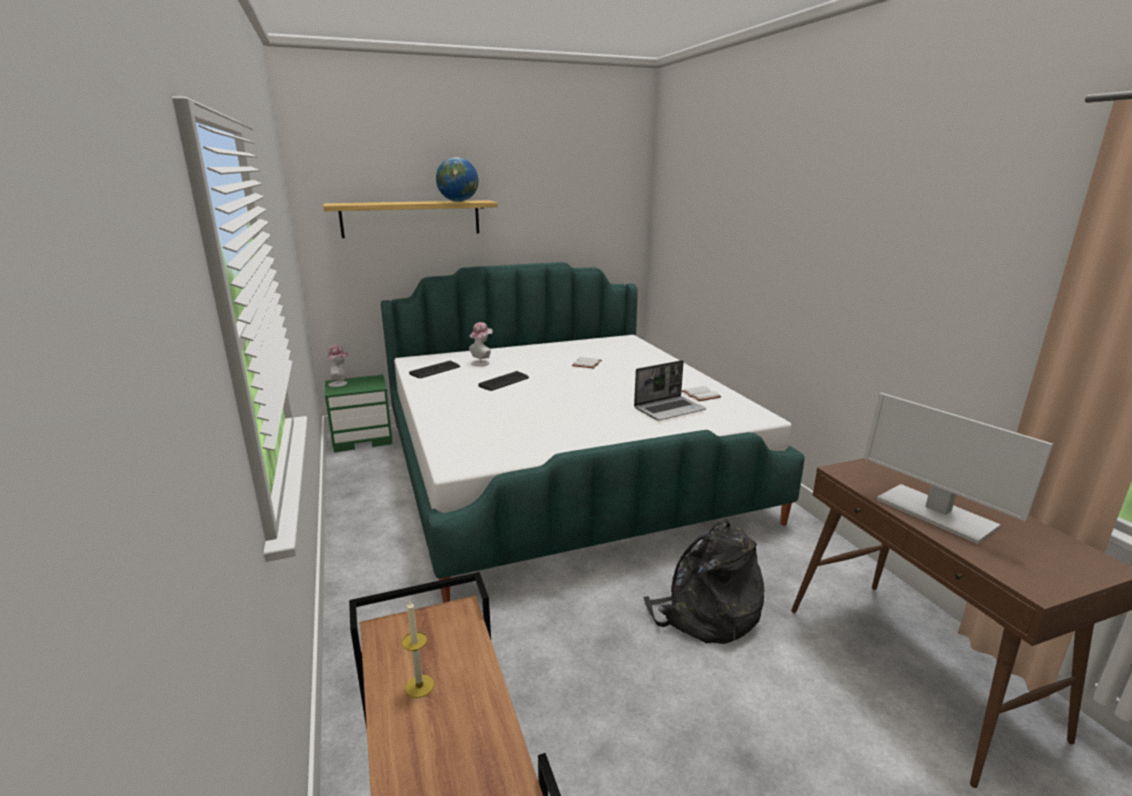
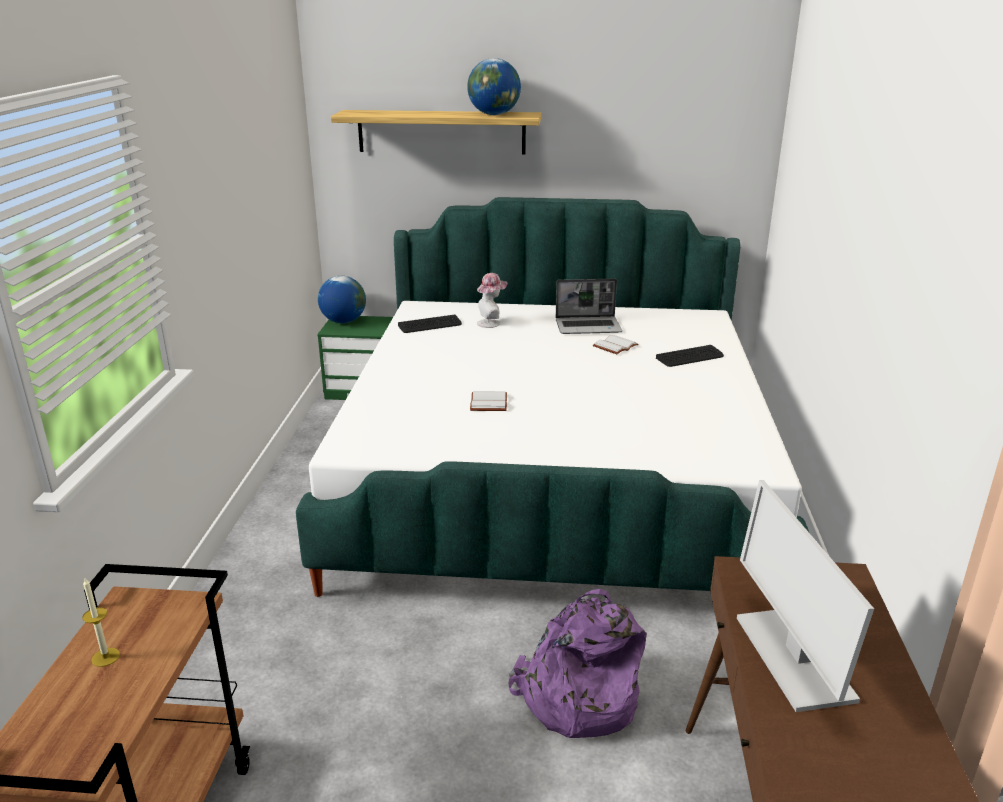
camera: 25 degrees right, 5 degrees up
(340, 383) = (343, 321): hat -> globe
(504, 382) = (491, 354): keyboard -> keyboard (690, 357)
(669, 409) = (653, 432): laptop -> laptop (589, 327)
(701, 395) = (719, 420): white book -> white book (490, 403)
(705, 614) = (576, 698): black backpack -> purple backpack

